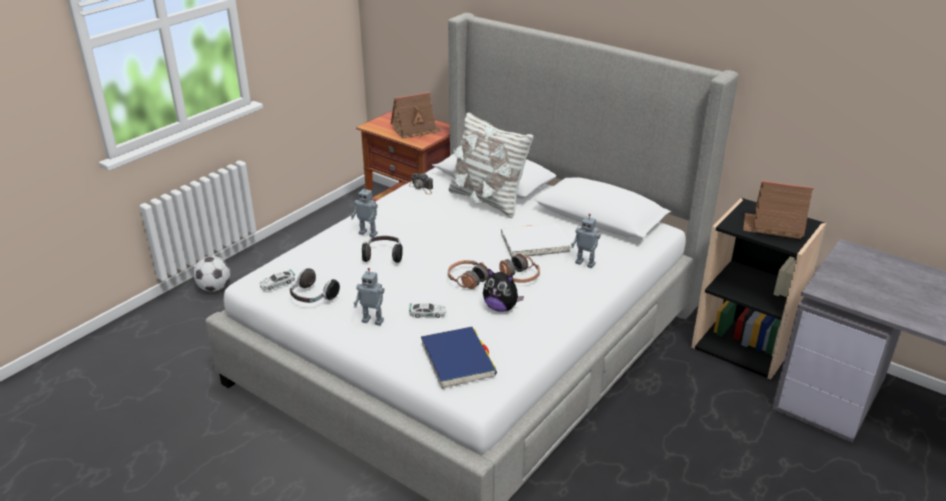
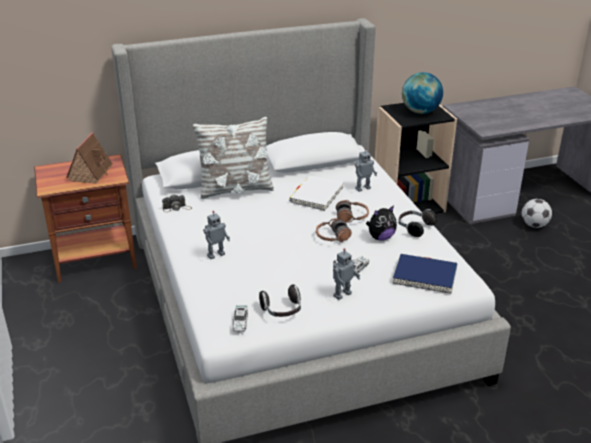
camera: 55 degrees left, 0 degrees up
(214, 288) = (43, 415): football -> football (534, 225)
(383, 256) = (261, 259): headphones -> headphones (414, 228)
(773, 226) = (420, 112): toy house -> globe

